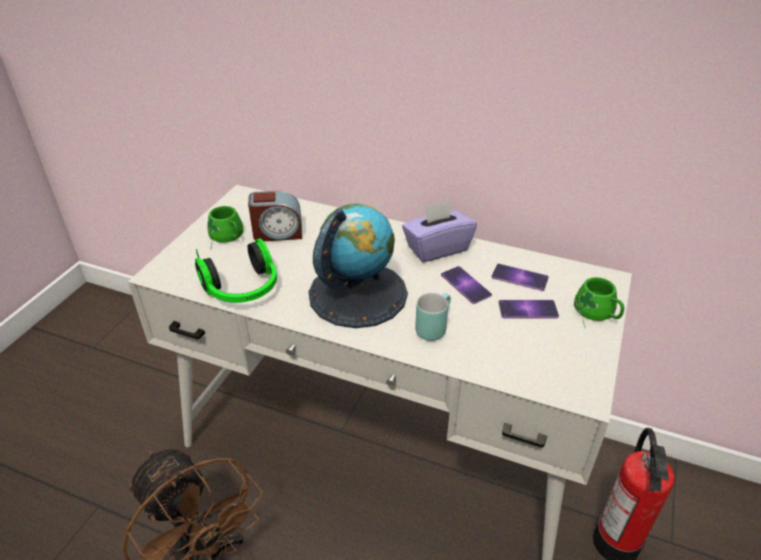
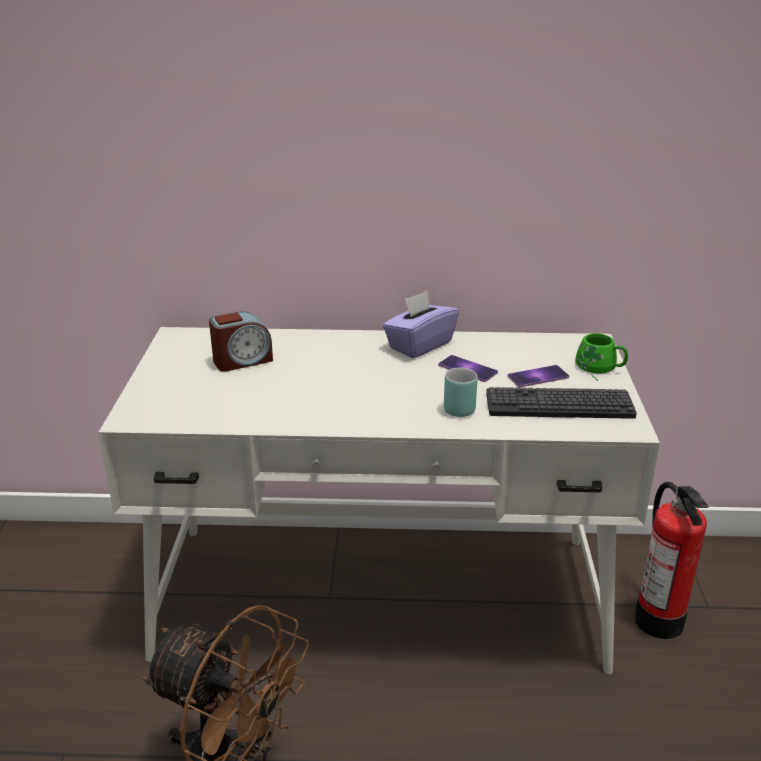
camera: 20 degrees left, 10 degrees down
(225, 237) = (184, 374): green mug -> none
(243, 290) = (241, 414): headphones -> none
(357, 293) = (366, 395): globe -> none
(519, 277) = (514, 354): phone -> none
(529, 349) = (559, 405): none -> keyboard

